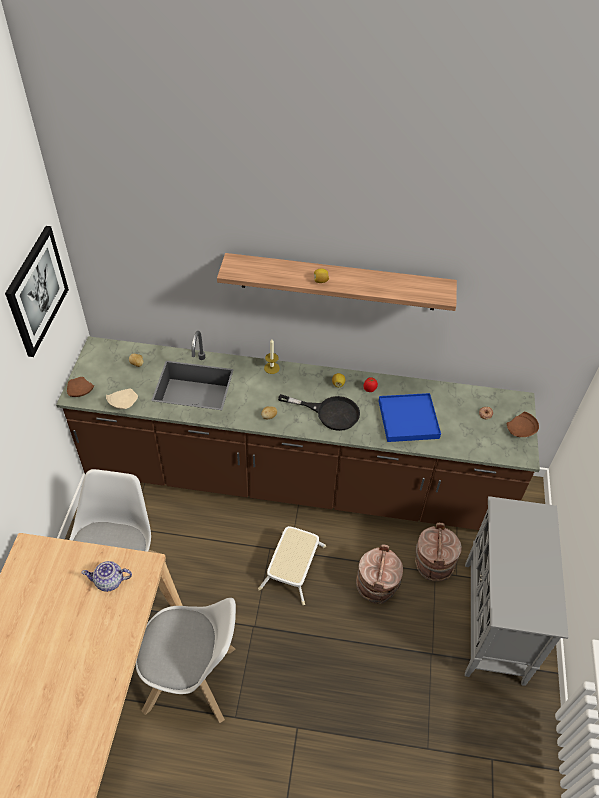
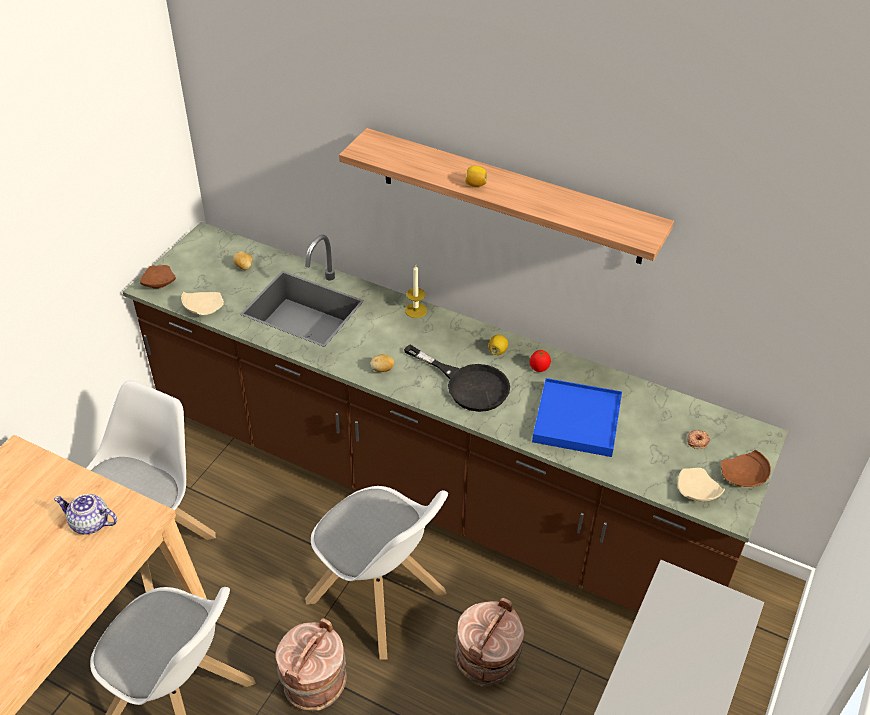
camera: 20 degrees right, 5 degrees down
(36, 291) = (113, 128): picture -> none
(292, 567) = (379, 599): beige step ladder -> chair
(433, 564) = (583, 655): brown bucket -> brown bucket (313, 682)
(498, 448) = (696, 492): none -> beige plate

